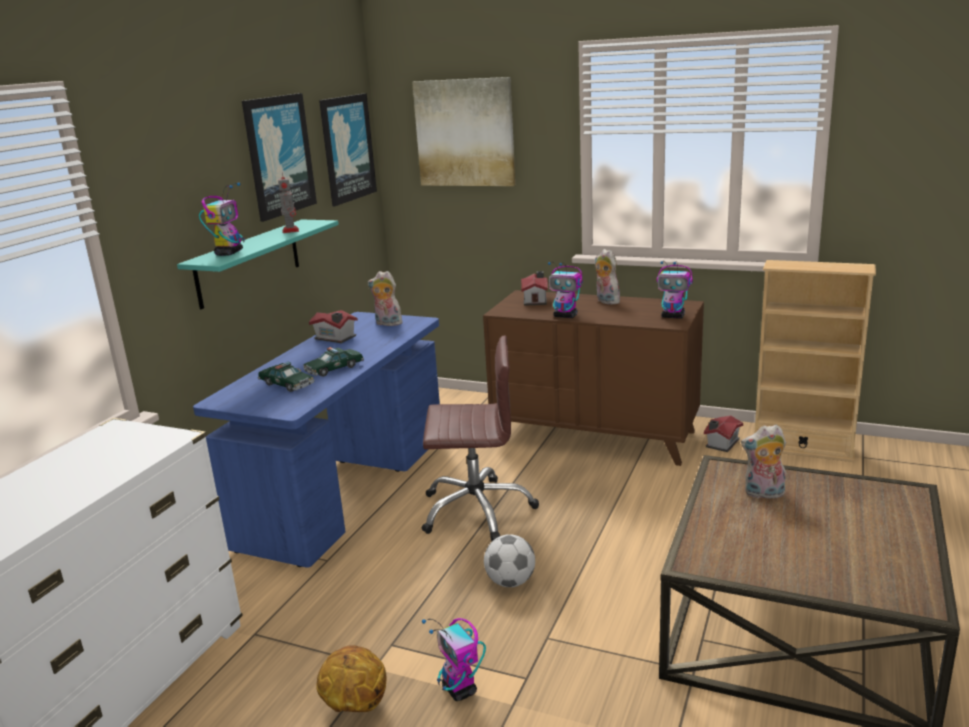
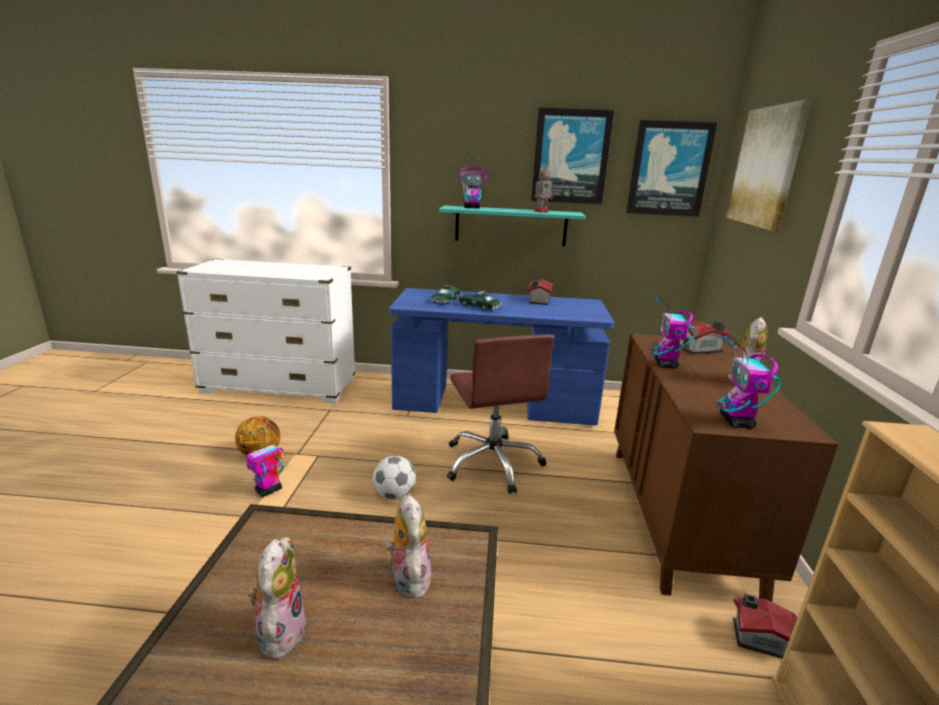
camera: 70 degrees right, 0 degrees up
(387, 324) = (582, 310): plush toy -> plush toy (280, 631)

